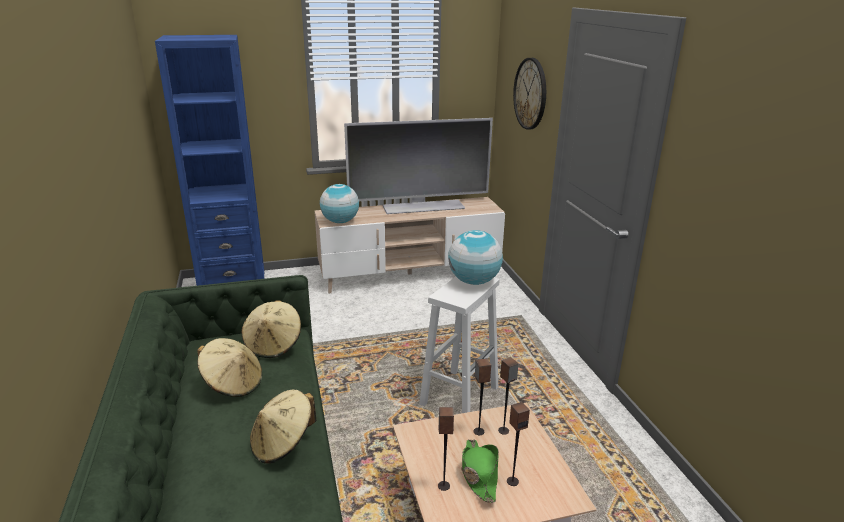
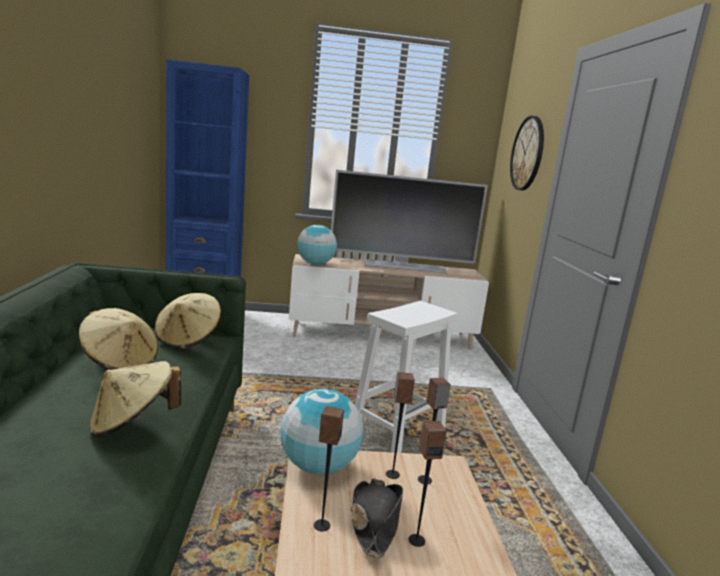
camera: 10 degrees right, 10 degrees down
(474, 281) = (426, 310): globe -> globe (319, 466)
(479, 474) = (374, 521): green hat -> black hat

